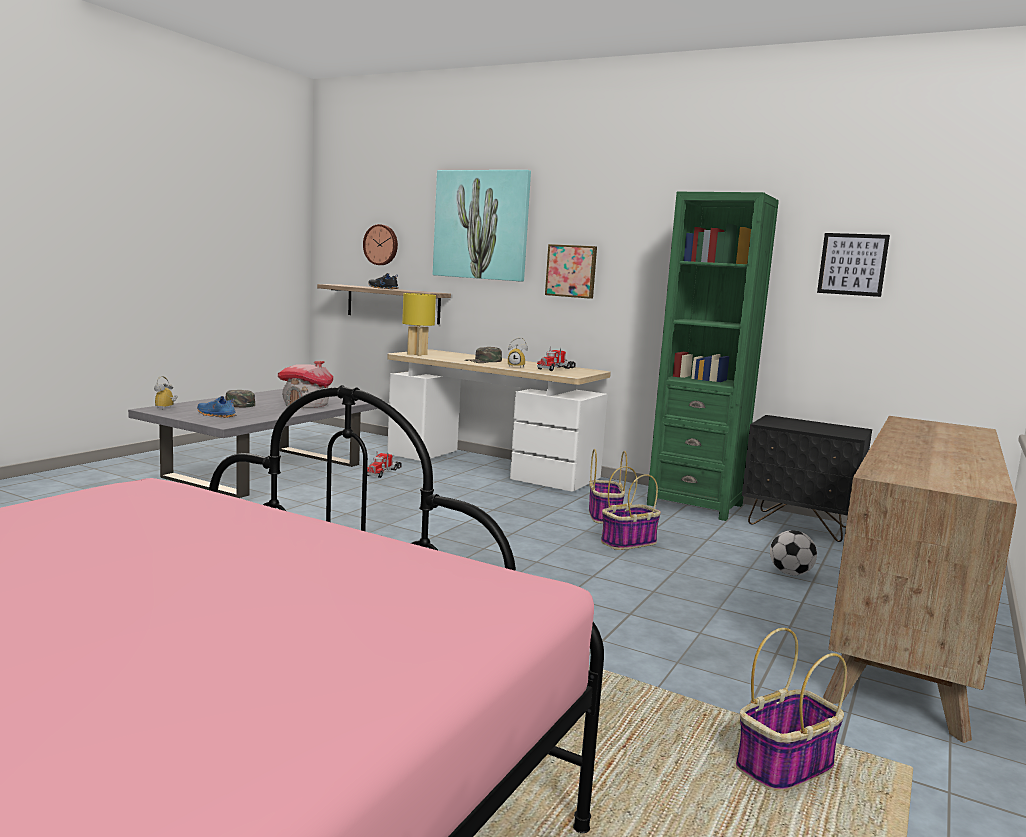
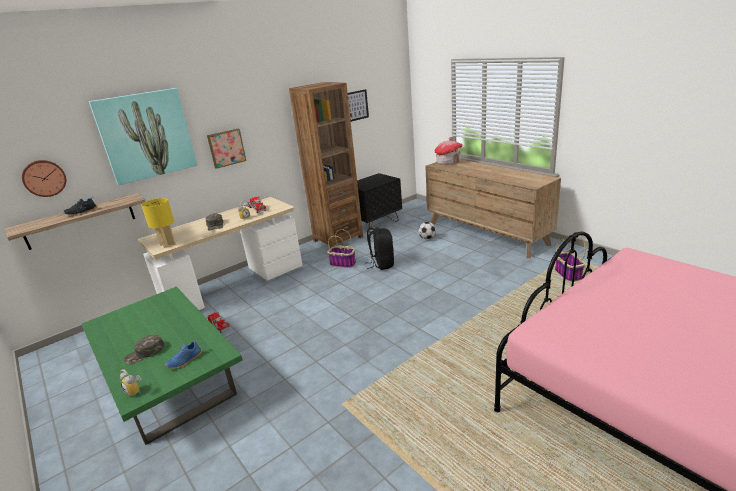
camera: 65 degrees left, 15 degrees up
(265, 471) = (172, 381): grey coffee table -> green coffee table
(306, 405) = (171, 318): toy house -> toy house (448, 162)
(629, 542) = (381, 264): basket -> black backpack
(695, 505) = (338, 239): green bookcase -> brown bookcase

